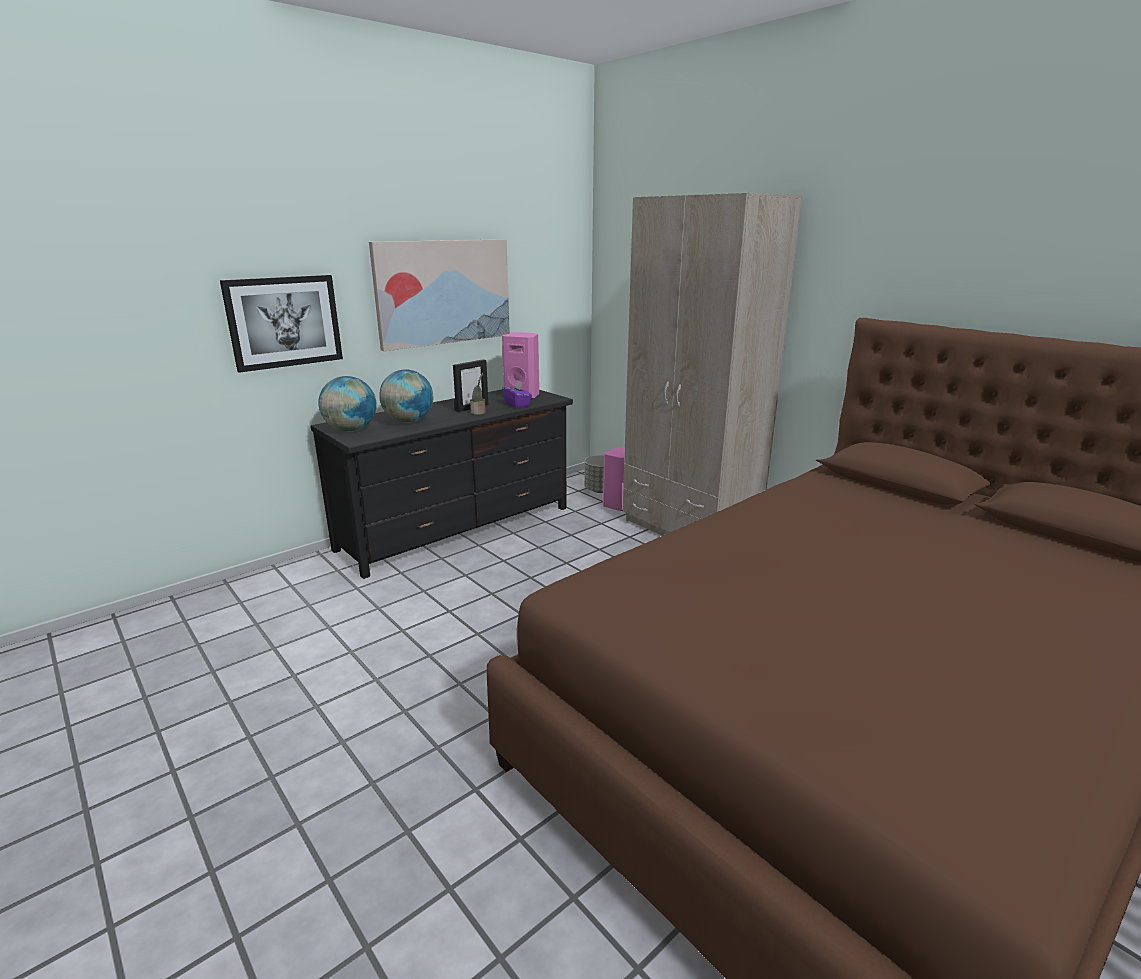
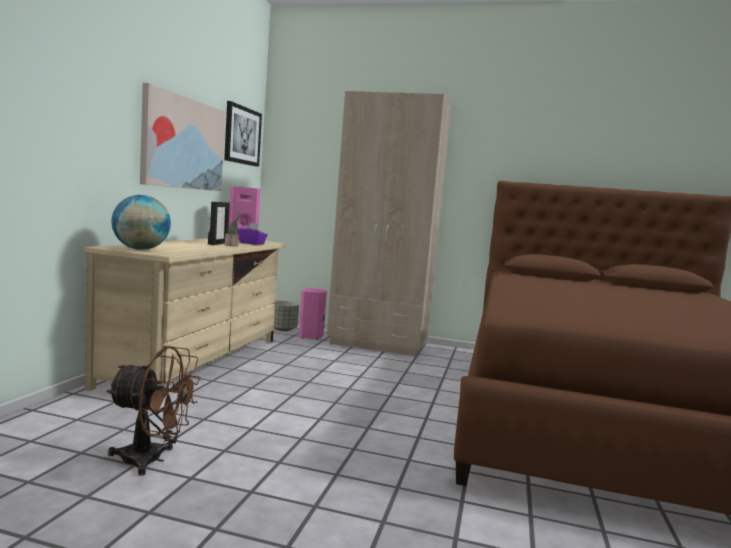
camera: 35 degrees left, 15 degrees down
(284, 322) = (73, 137): picture -> picture (242, 135)
(289, 646) = (152, 460): none -> brown fan
(409, 421) = (183, 247): globe -> none
(459, 528) = (198, 361): black dresser -> beige dresser

